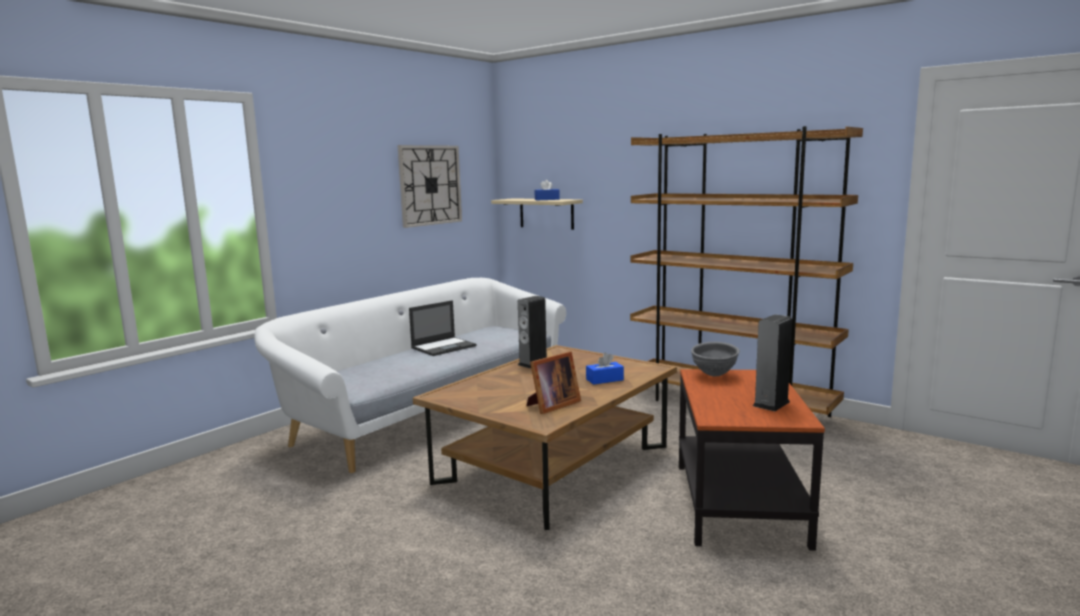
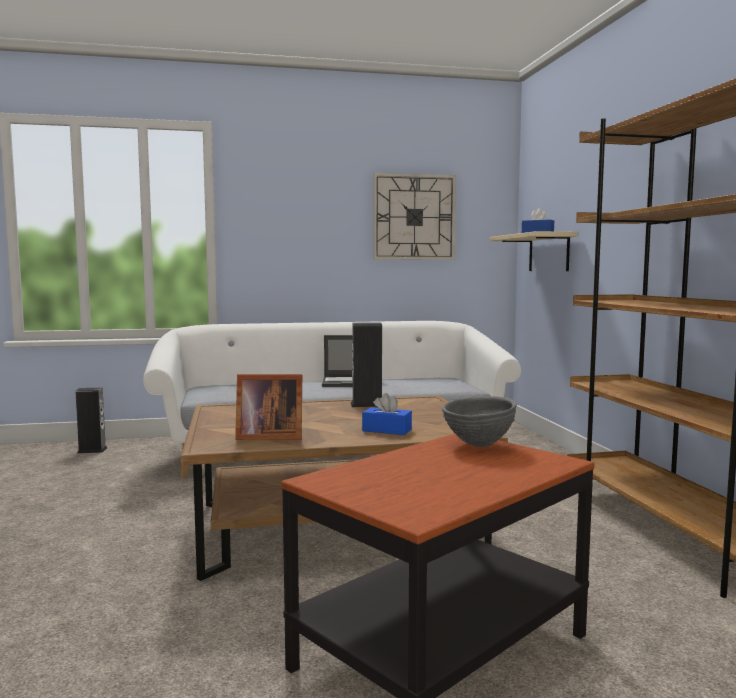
camera: 40 degrees right, 5 degrees down
(771, 404) = (442, 489): speaker -> speaker (92, 450)

